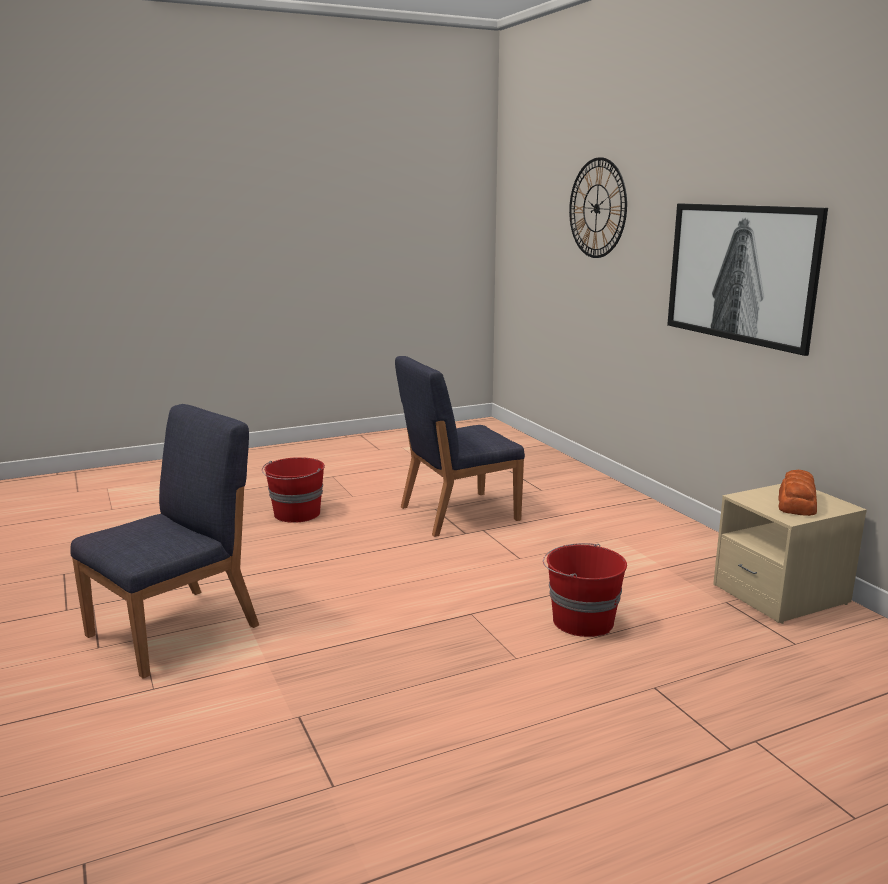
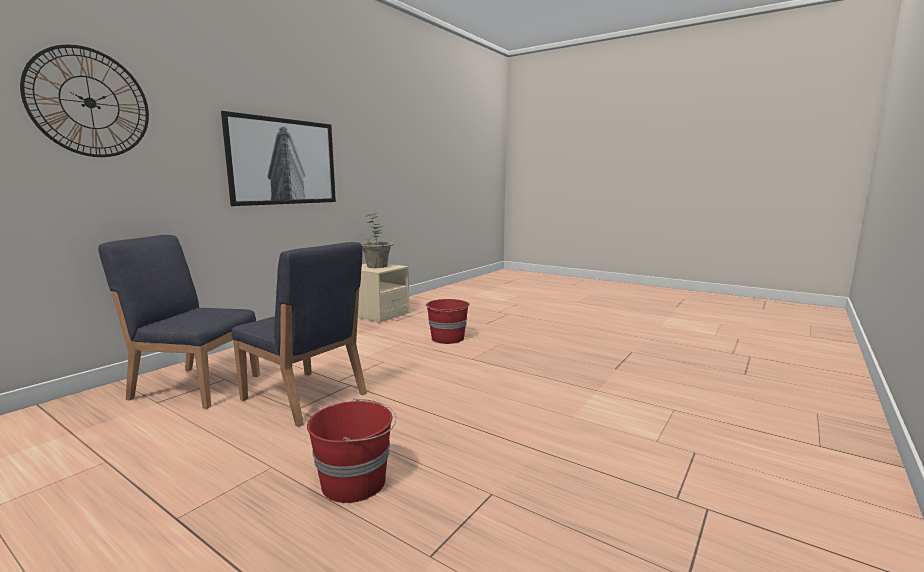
camera: 120 degrees left, 5 degrees down
(176, 630) = (626, 433): blue chair -> blue chair (195, 386)
(797, 503) = (377, 266): bread -> potted plant

